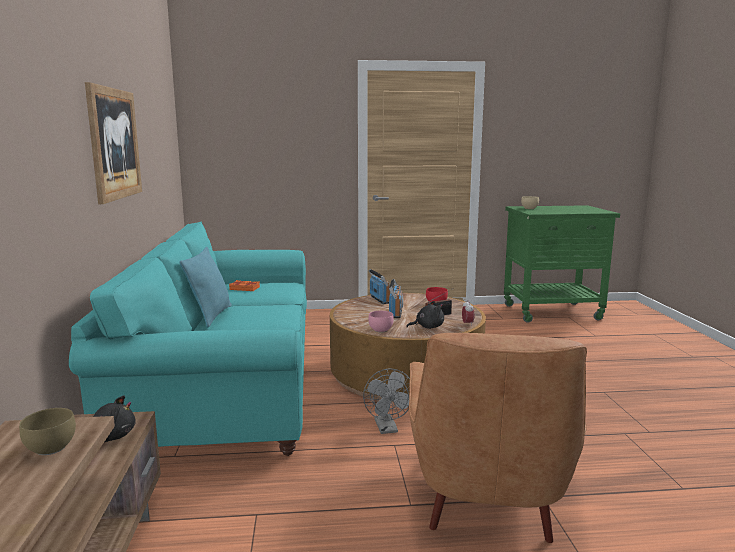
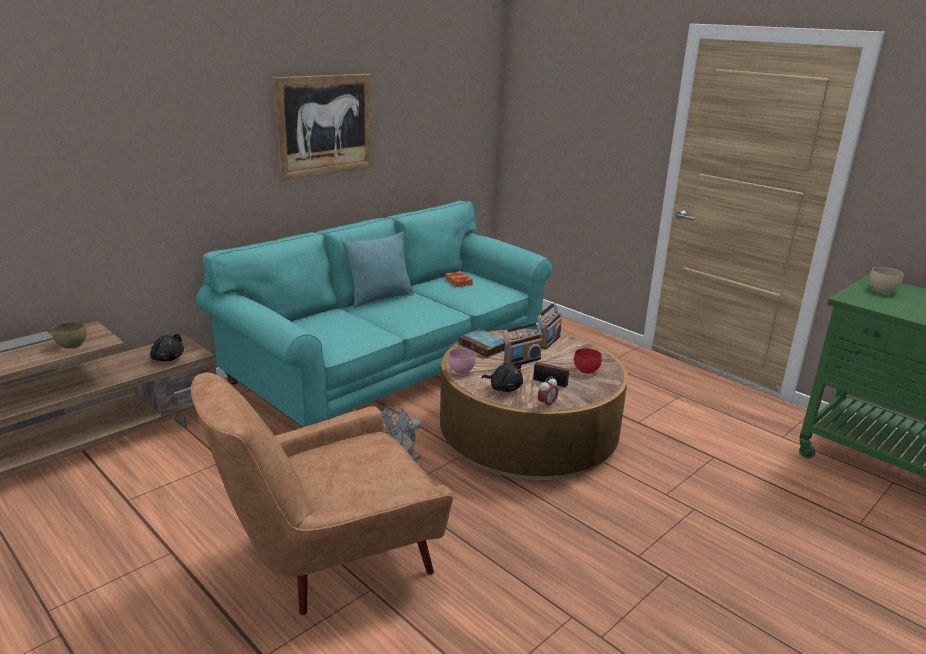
camera: 50 degrees right, 10 degrees up
(356, 315) = (484, 347): none -> book

